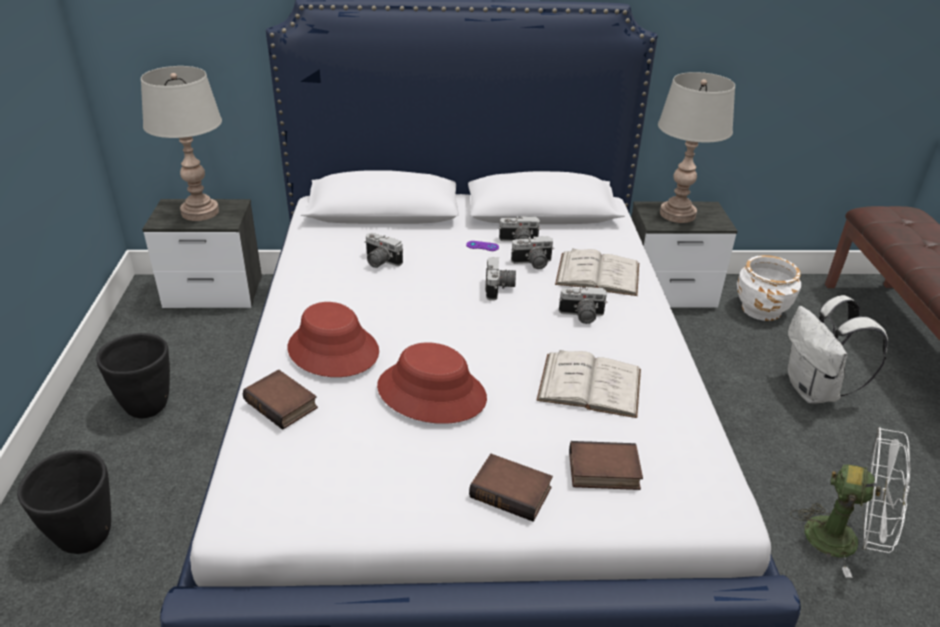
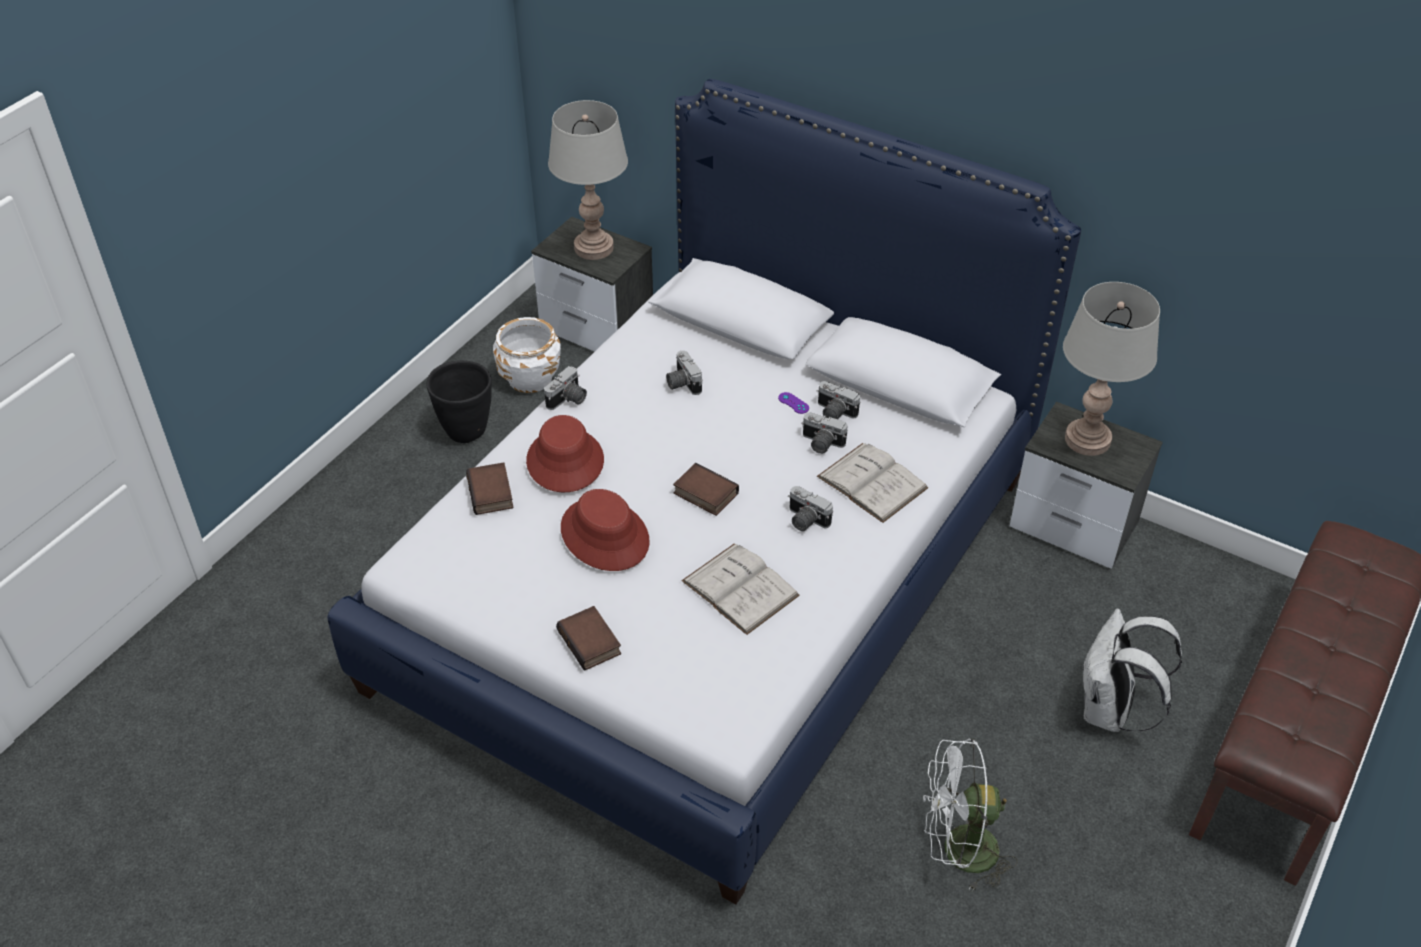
camera: 35 degrees right, 10 degrees up
(85, 537) = (358, 528): black planter -> none
(500, 288) = (761, 459): camera -> camera (568, 400)
(602, 472) = (670, 662): book -> book (704, 494)
(761, 309) = (1166, 595): white planter -> white planter (530, 378)
(844, 540) = (958, 852): white fan -> white fan turned 120 degrees clockwise

